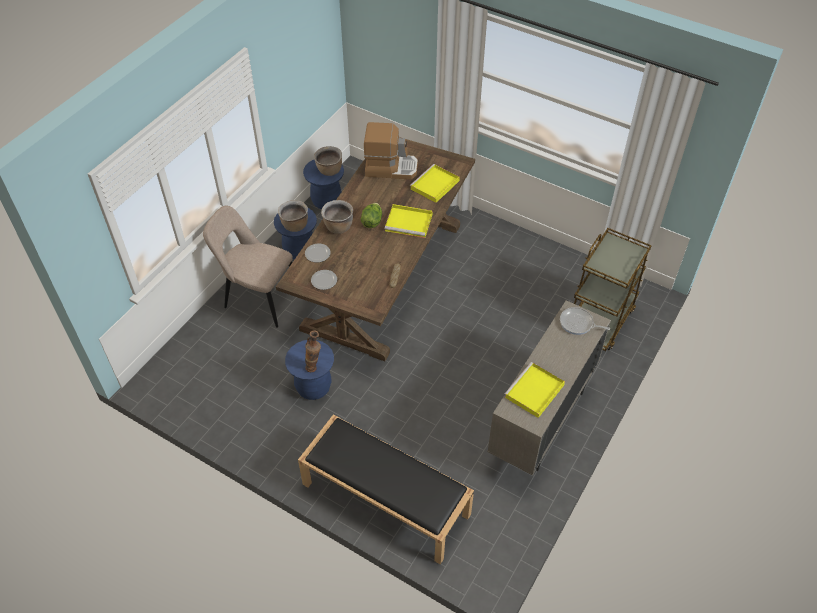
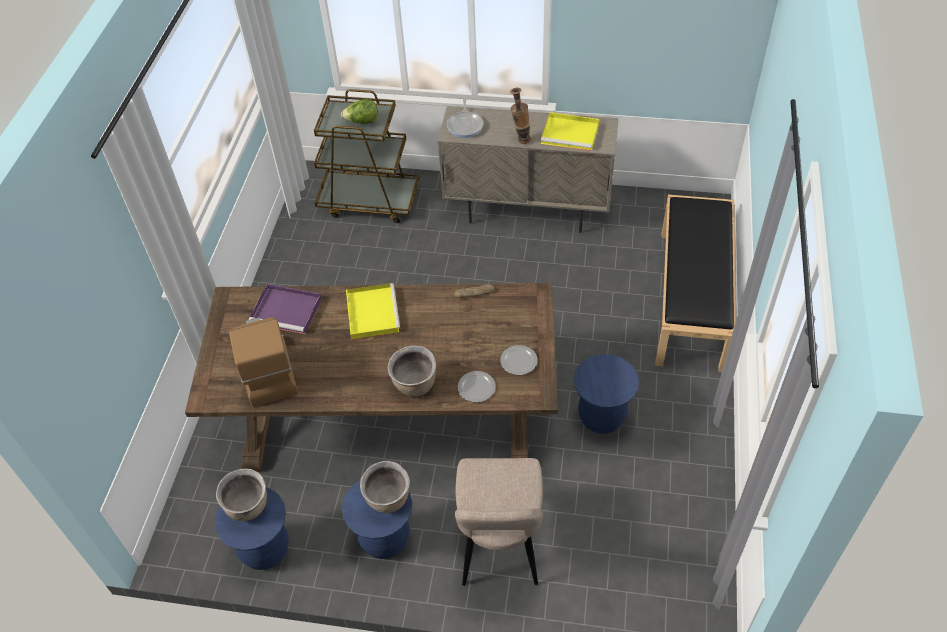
camera: 110 degrees left, 0 degrees up
(314, 367) = (614, 369): vase -> vase (520, 139)
(372, 222) = (388, 352): lettuce -> lettuce (362, 122)
(434, 185) = (288, 310): yellow tray -> purple tray

